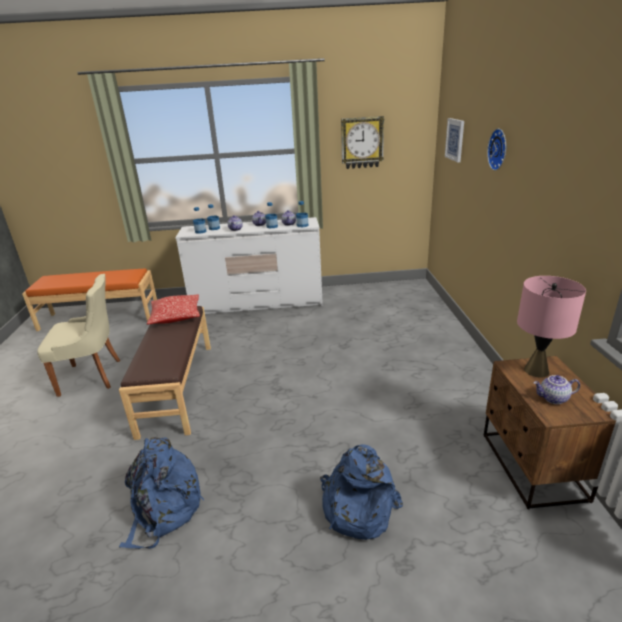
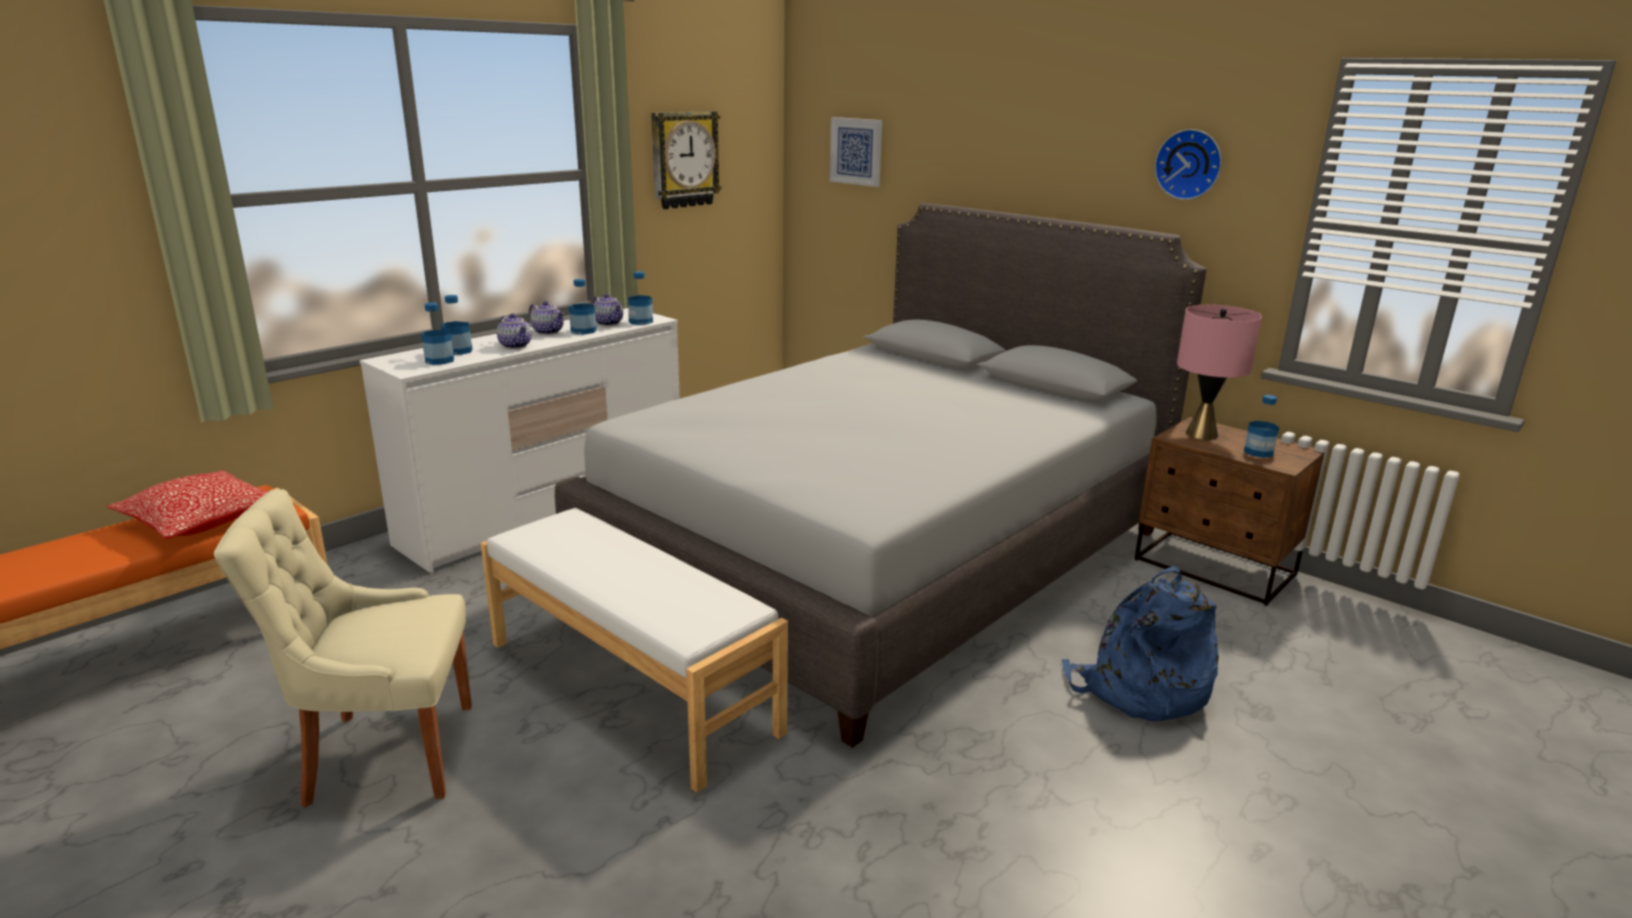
camera: 45 degrees left, 5 degrees down
(93, 376) = (383, 754): beige chair -> beige chair turned 135 degrees counterclockwise
(164, 510) = (929, 837): blue backpack -> none
(176, 316) = (565, 536): pillow -> pillow (201, 521)
(178, 387) = (632, 685): brown bench -> white bench
(350, 373) = (882, 554): none -> grey bed
(499, 149) = (996, 158): wall clock -> wall clock (1189, 164)
(553, 399) = (1258, 452): teapot -> bottle

